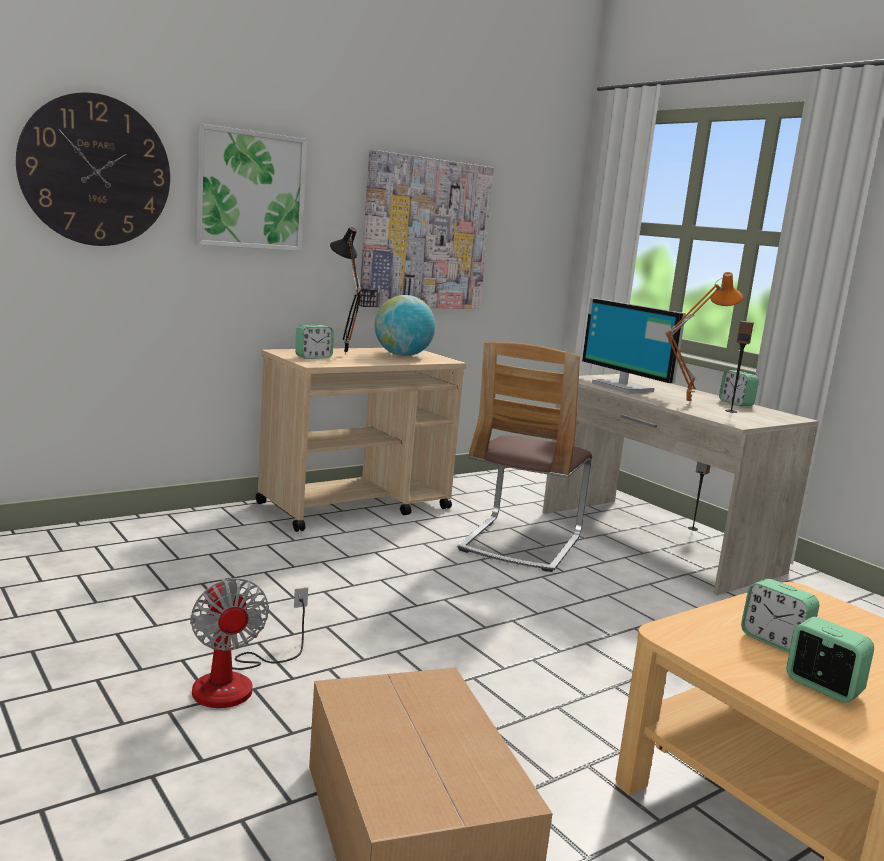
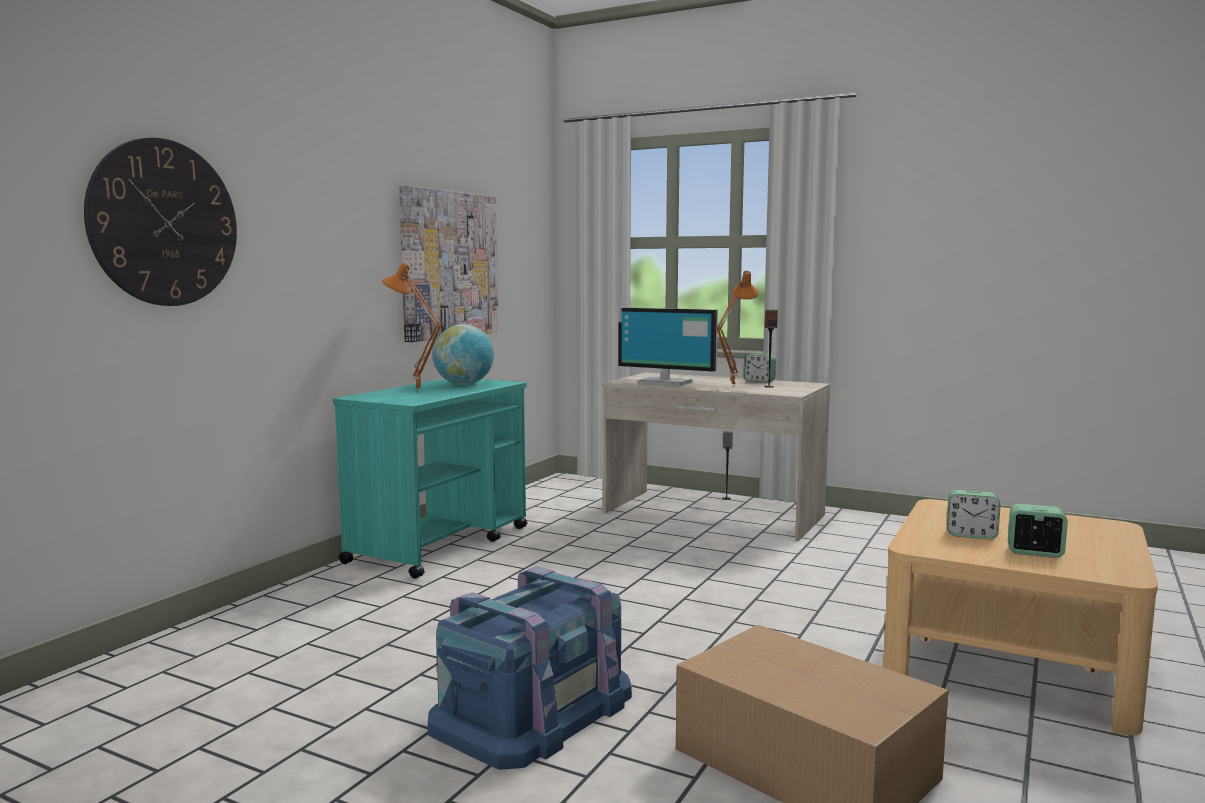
camera: 25 degrees left, 5 degrees down
(237, 681) = (532, 709): fan -> blue storage box
(250, 190) = (305, 233): picture -> none
(313, 357) = (396, 397): alarm clock -> none
(343, 355) = (415, 391): black table lamp -> orange table lamp
(356, 506) = (440, 544): beige cart -> turquoise cart
(521, 543) = (617, 540): chair -> none

